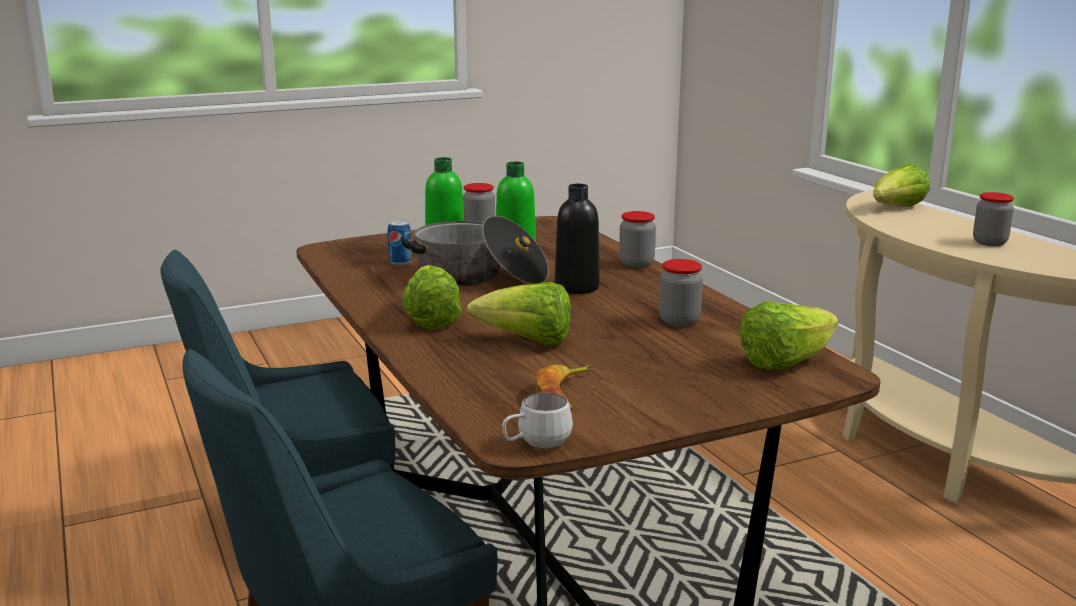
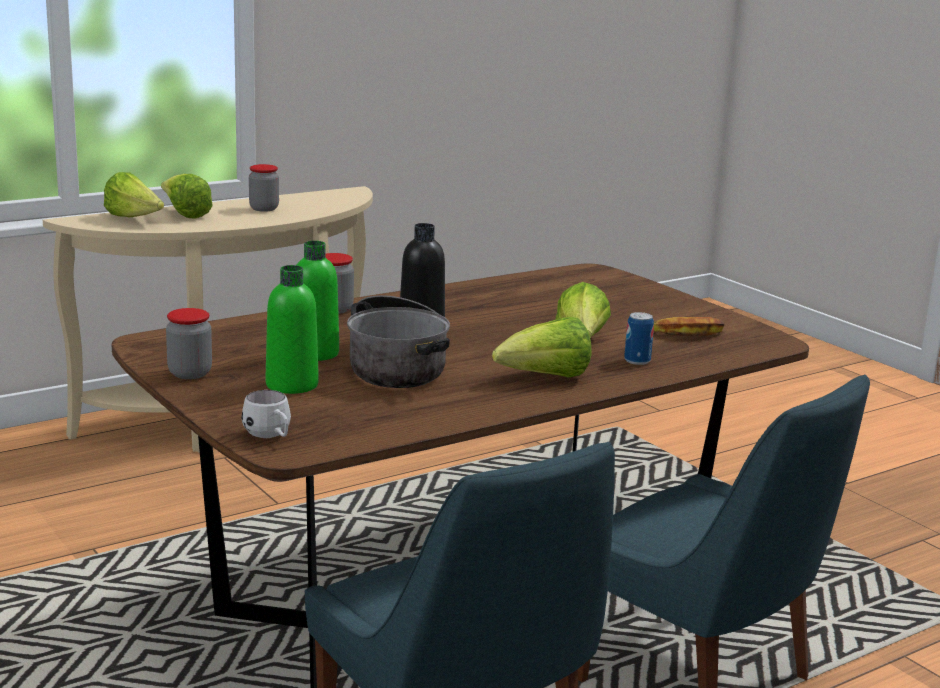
camera: 100 degrees left, 0 degrees up
(400, 262) = (345, 404): can -> can (637, 361)
(536, 445) = (771, 338): white mug -> white mug (270, 437)
(679, 321) = (502, 300): jar -> none
(785, 362) = (577, 279): lettuce -> lettuce (185, 214)

